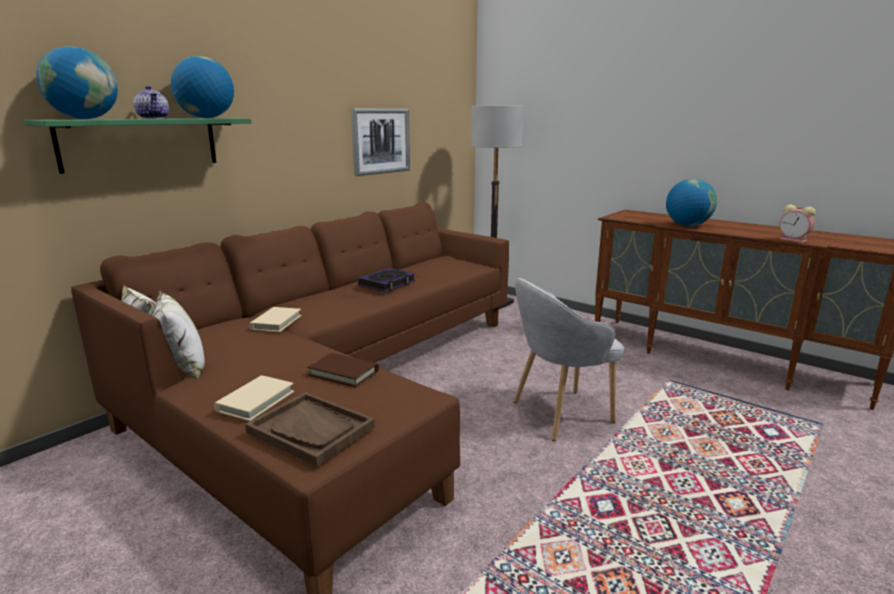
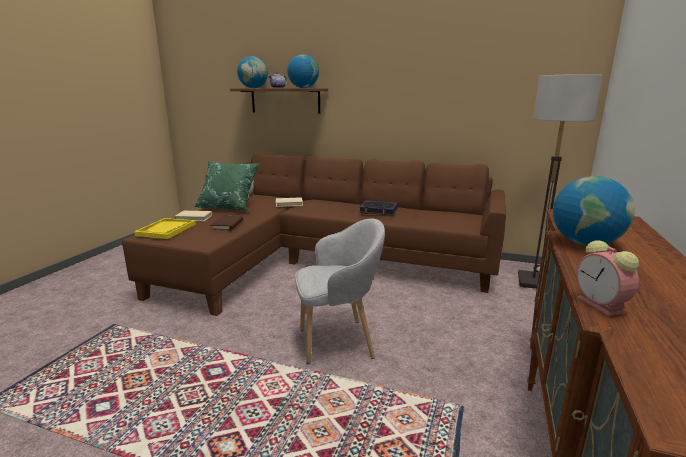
camera: 70 degrees right, 0 degrees up
(141, 143) = (285, 100): green shelf -> brown shelf
(226, 367) = (228, 207): none -> green pillow
(311, 430) = (166, 230): brown tray -> yellow tray
(381, 141) = (453, 108): picture -> none
(559, 413) = (339, 341): grey armchair -> grey armchair turned 120 degrees clockwise
(794, 240) = (602, 306): alarm clock -> alarm clock turned 45 degrees counterclockwise

